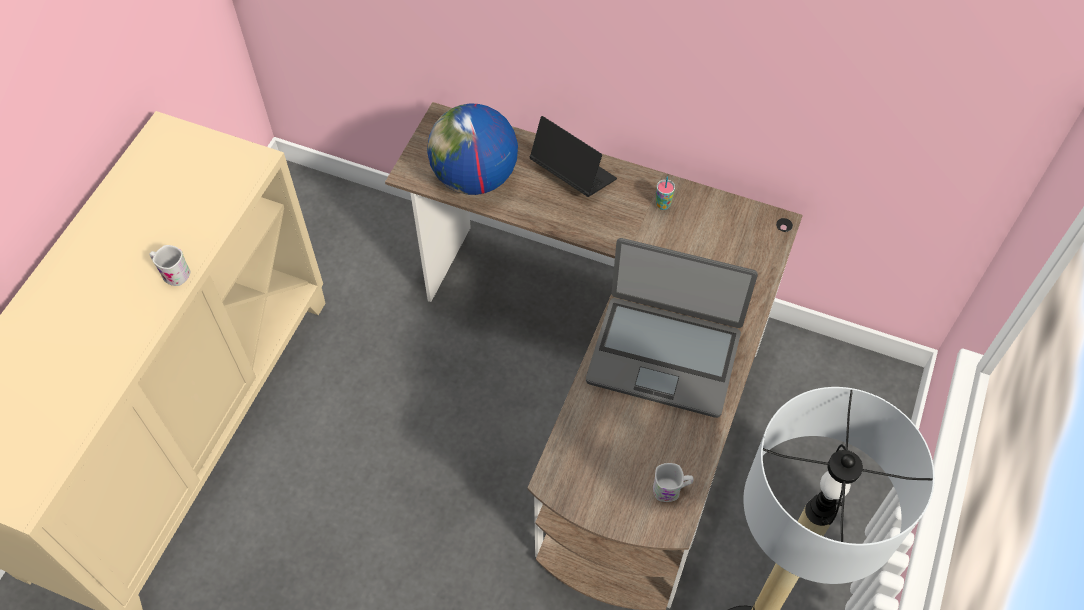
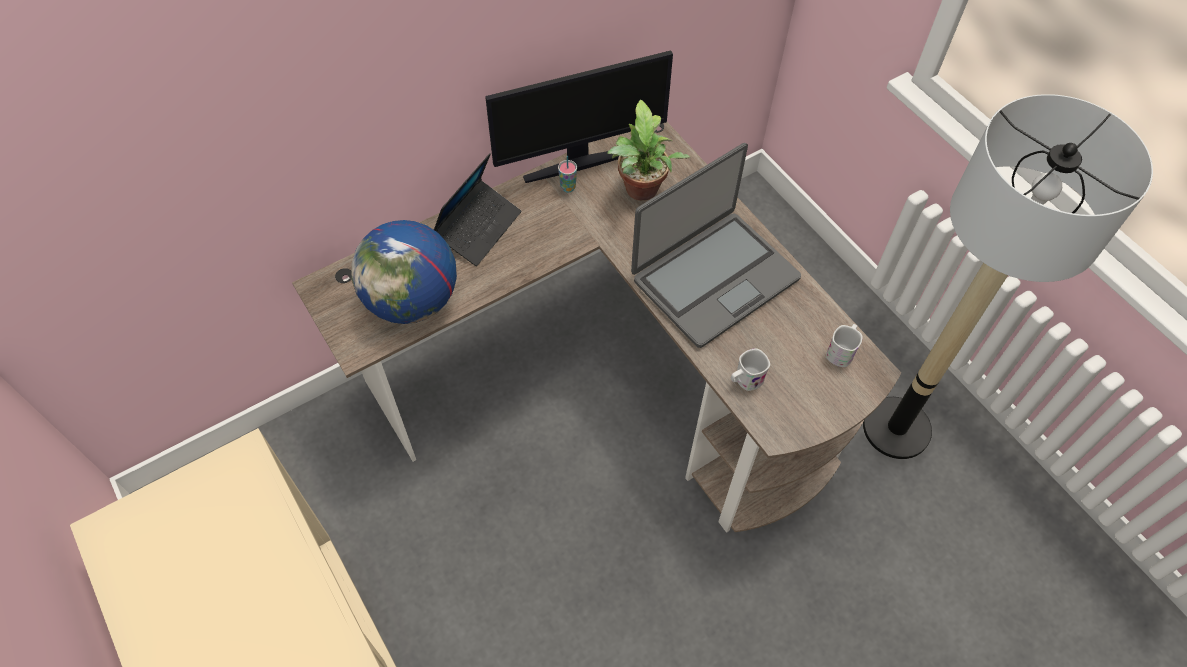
camera: 55 degrees left, 0 degrees up
(172, 273) = (314, 626): white mug -> white mug (745, 381)
(572, 174) = (478, 228): laptop -> laptop turned 135 degrees clockwise
(695, 196) = (579, 162): none -> monitor
(705, 256) = (642, 192): none -> potted plant

